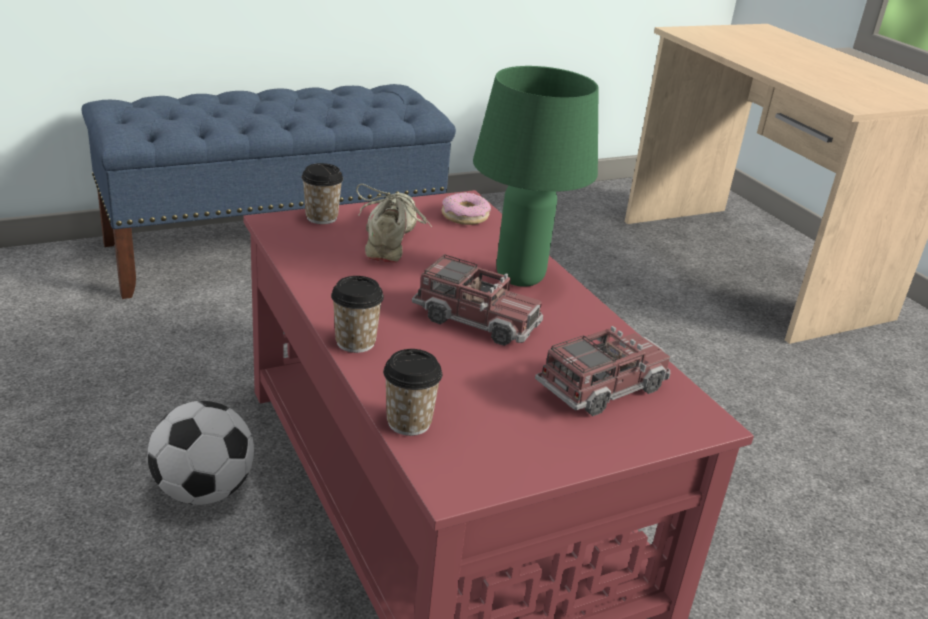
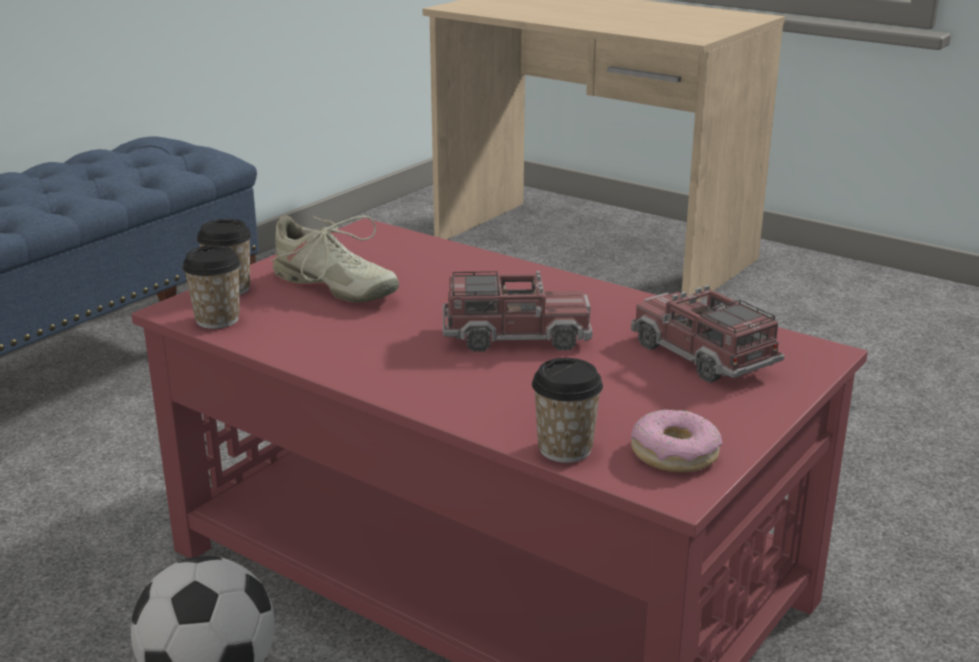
camera: 25 degrees left, 5 degrees down
(355, 342) = (419, 396): cup -> cup (217, 320)
(391, 239) = (334, 288): beige shoe -> beige shoe turned 150 degrees clockwise
(464, 216) = (385, 245): donut -> donut (674, 453)
(518, 277) = (508, 285): green table lamp -> none
(602, 388) = (702, 356): toy truck -> toy truck turned 60 degrees counterclockwise

